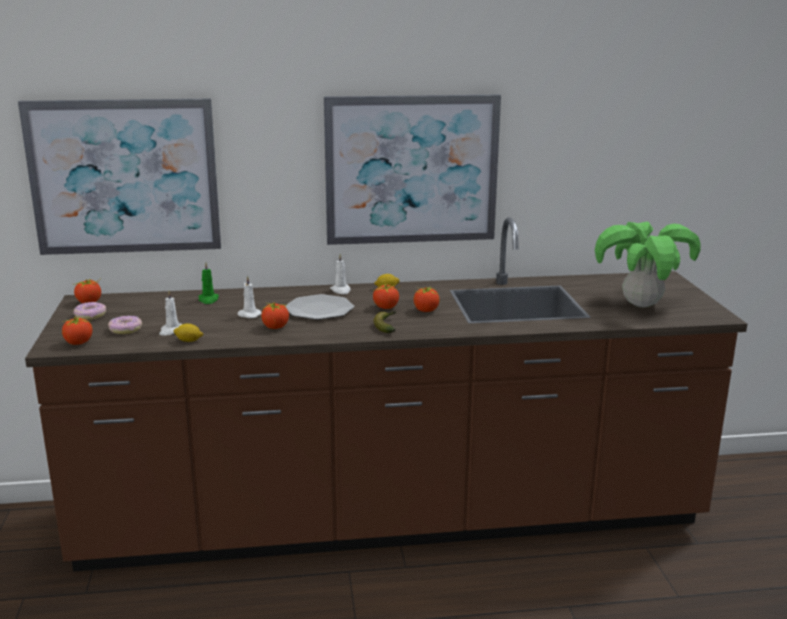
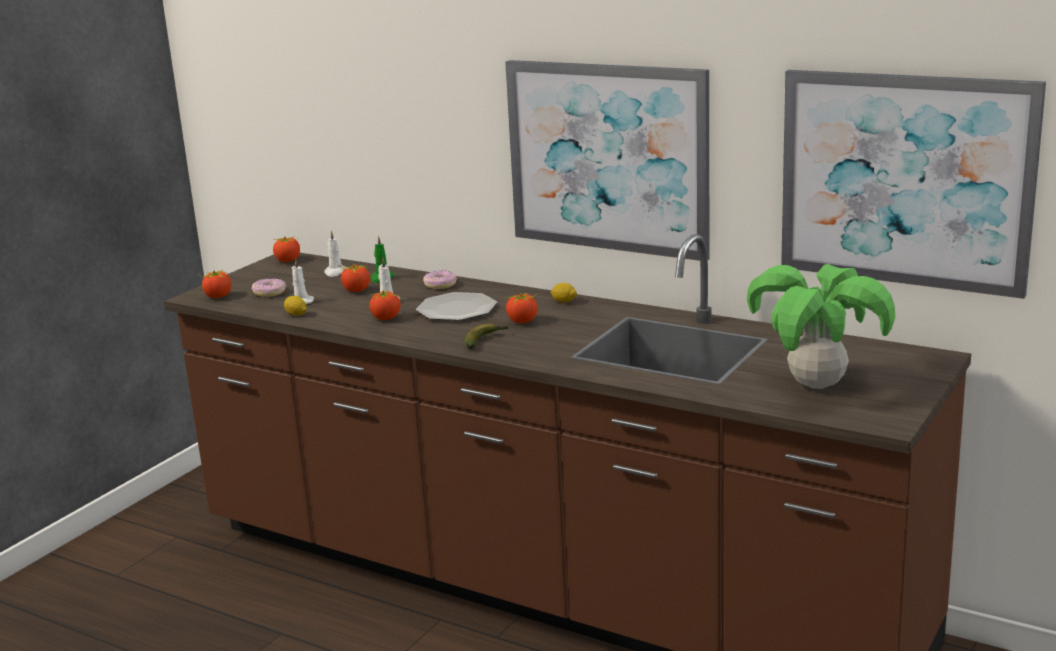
camera: 40 degrees right, 0 degrees up
(90, 315) = (267, 273): donut -> donut (440, 285)
(124, 177) = (332, 134): picture -> picture (905, 180)
(341, 290) = (515, 294): white candle -> white candle (335, 272)
(426, 310) = (554, 334): tomato -> tomato (356, 290)

